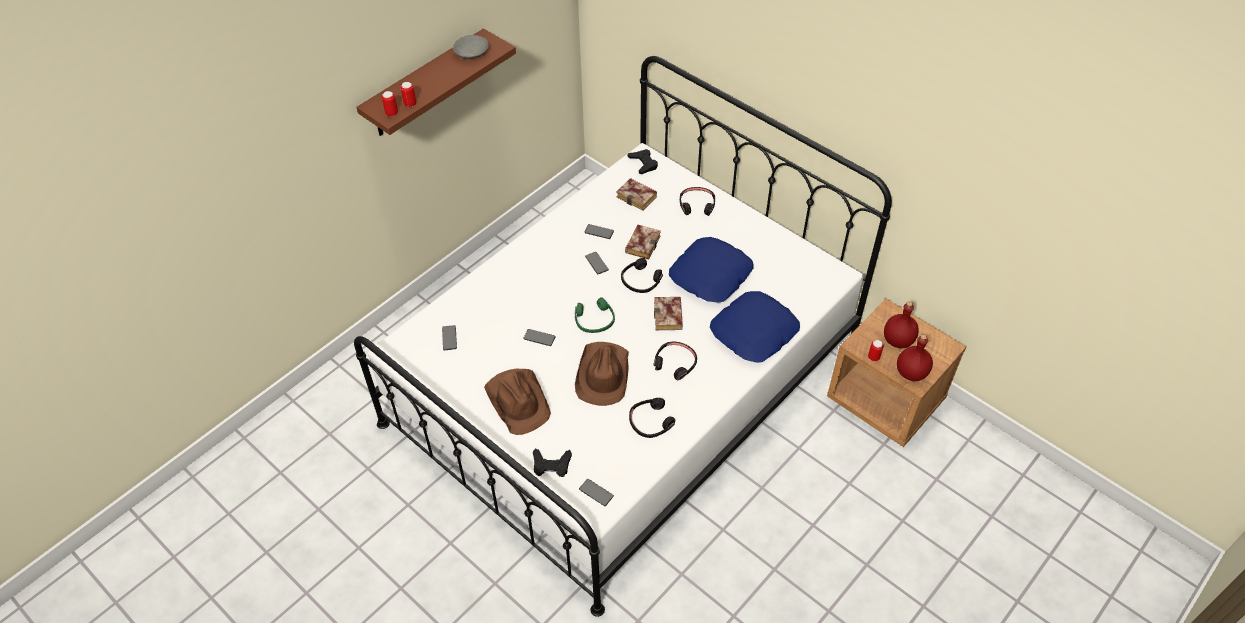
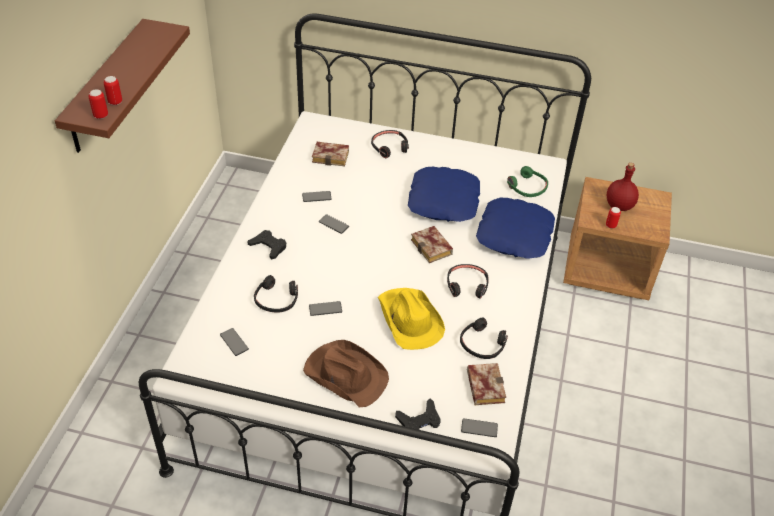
camera: 30 degrees left, 5 degrees down
(471, 53) = (146, 42): grey bowl -> none
(594, 320) = (367, 274): green headphones -> green headphones (527, 187)
(602, 375) = (409, 320): brown hat -> yellow hat
(641, 281) = (385, 226): black headphones -> black headphones (276, 299)
(642, 243) = (363, 194): book -> book (483, 385)
(643, 163) = (317, 127): black game controller -> black game controller (268, 247)
(910, 373) = (647, 227): red bottle -> none

